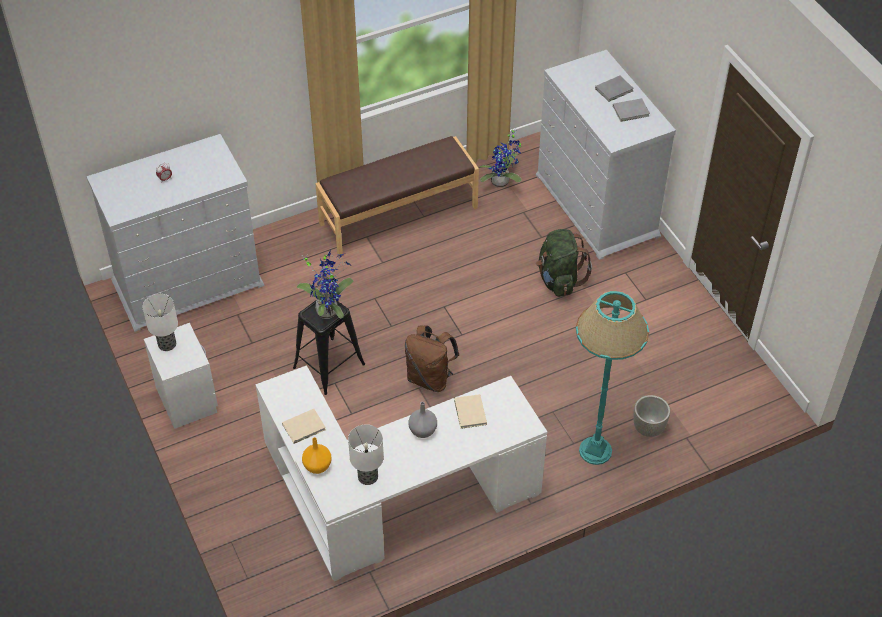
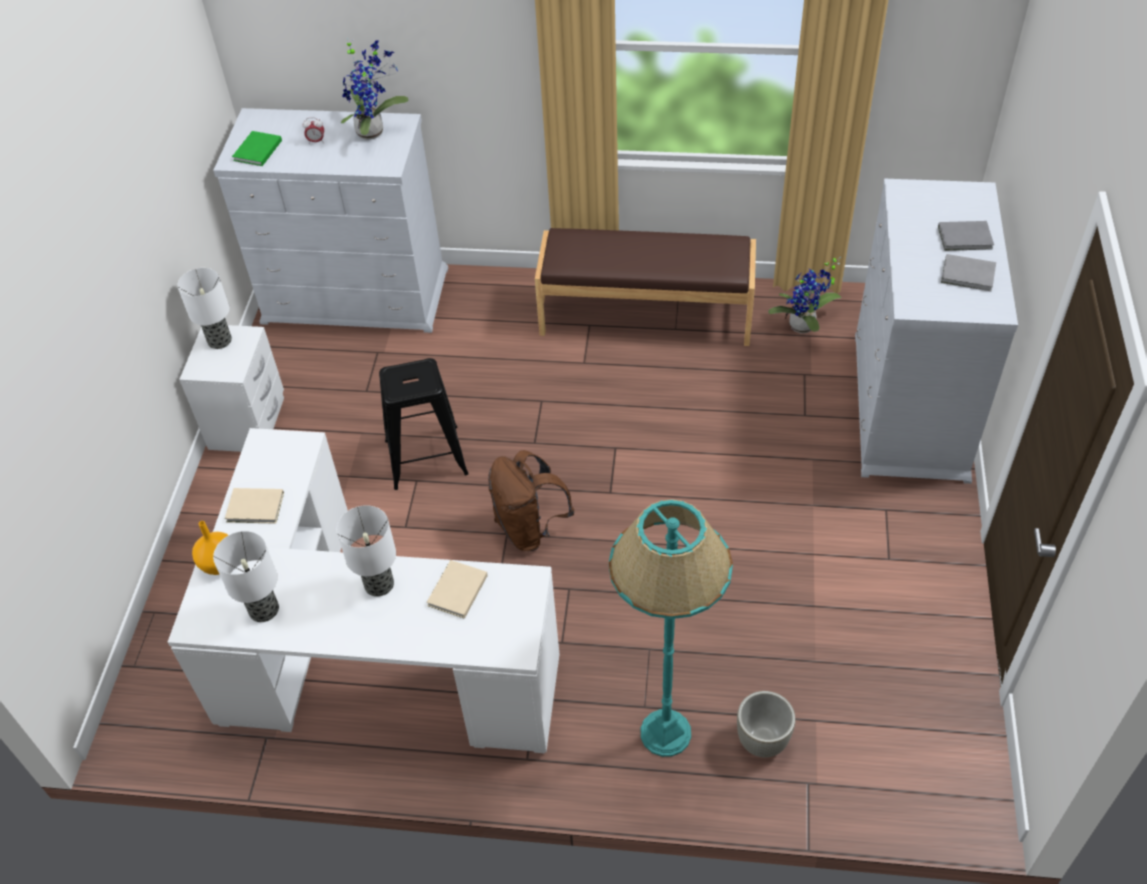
camera: 35 degrees right, 0 degrees up
(128, 202) = (256, 151): none -> green book
(328, 310) = (417, 379): potted plant -> potted plant (373, 131)
(423, 431) = (380, 585): grey vase -> table lamp
(559, 280) = (787, 479): green backpack -> none

